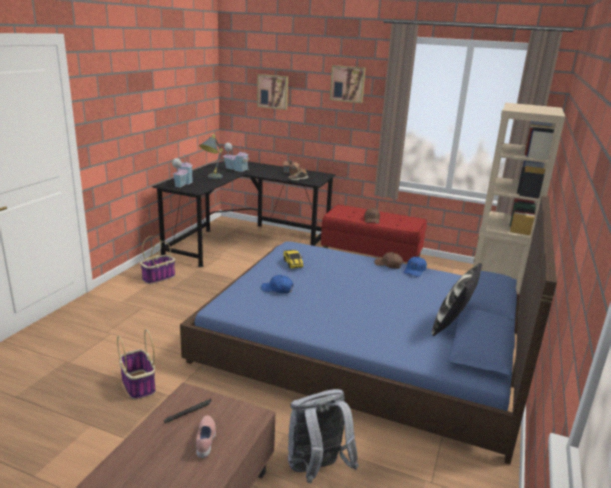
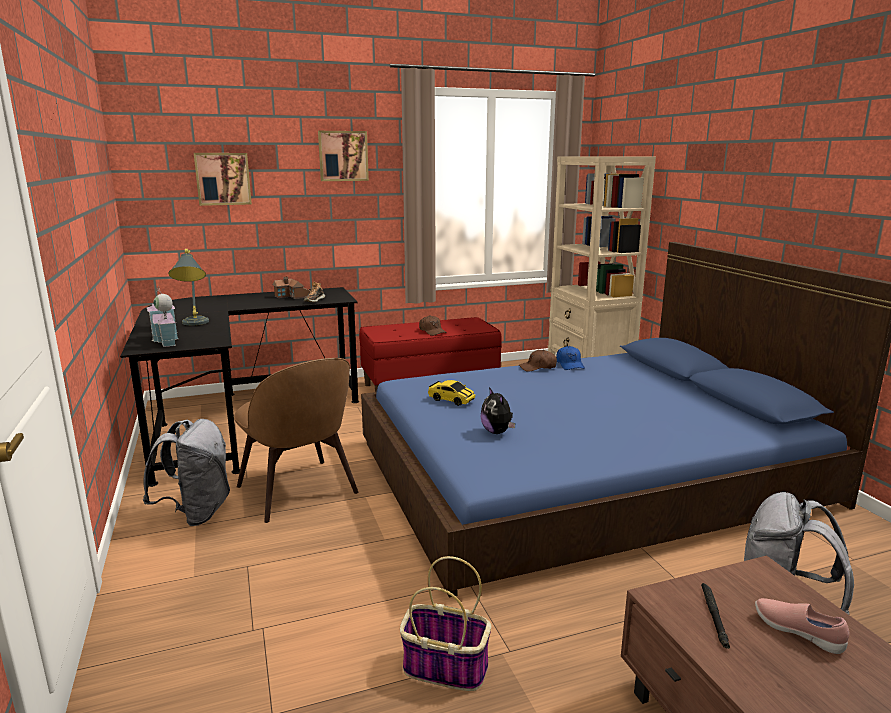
camera: 40 degrees left, 5 degrees down
(159, 277) = (196, 513): basket -> grey backpack
(209, 287) = (299, 492): none -> brown chair
(236, 169) = (202, 307): toy house -> none
(277, 289) = (497, 432): blue cap -> plush toy
(452, 325) = (699, 396): pillow -> none

